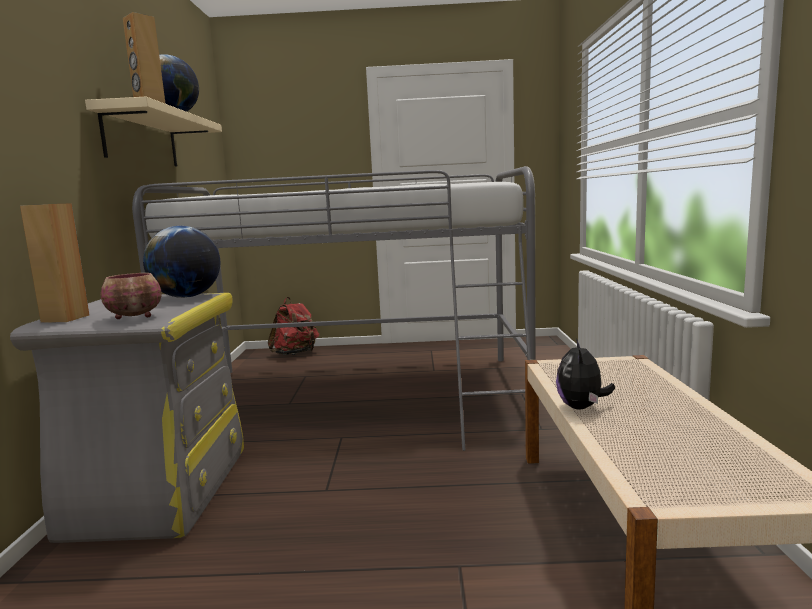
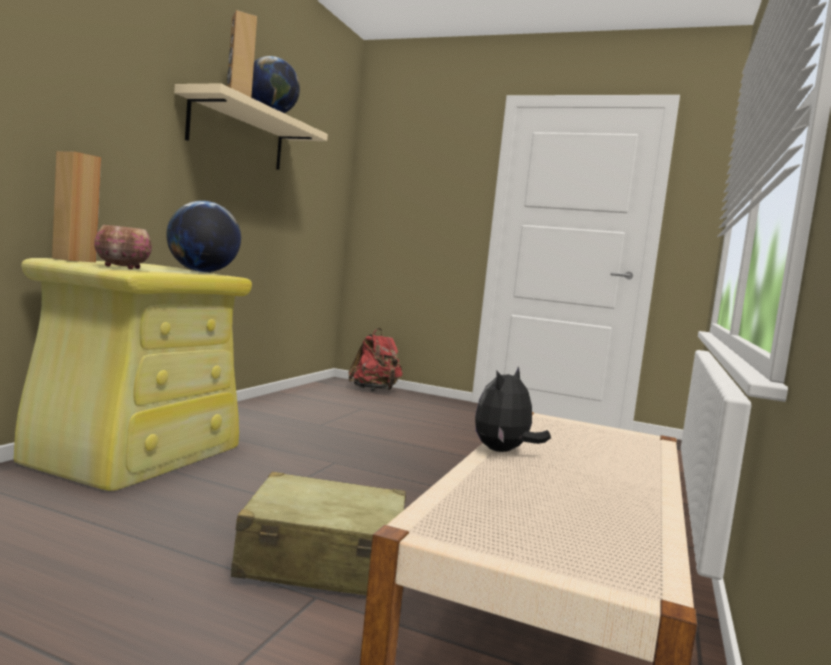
camera: 20 degrees right, 5 degrees down
(164, 489) = (139, 454): grey nightstand -> yellow nightstand
(361, 393) = (399, 434): grey bed -> none
(430, 532) = (322, 560): none -> beige suitcase

